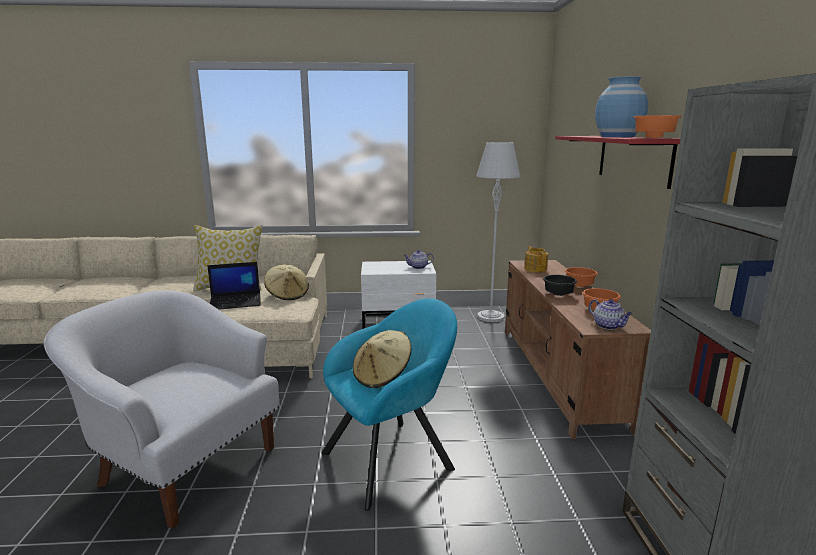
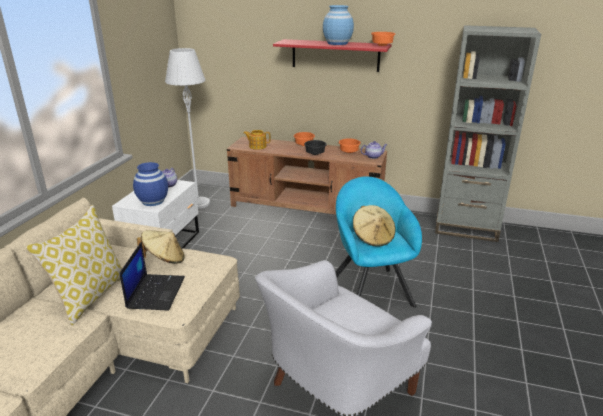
camera: 70 degrees left, 10 degrees up
(380, 269) = (153, 201): none -> blue vase

